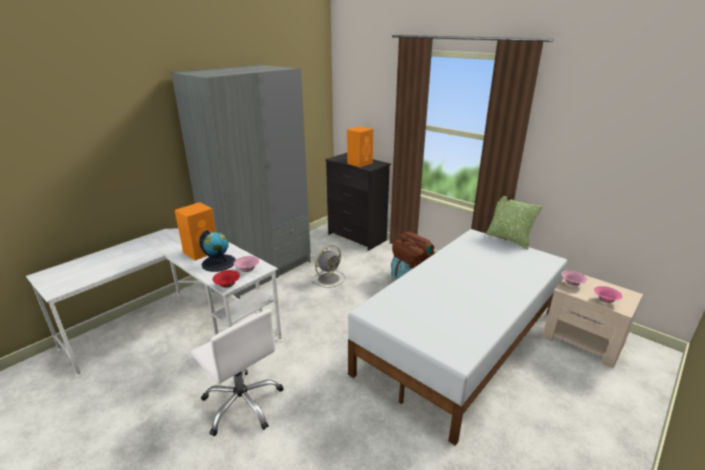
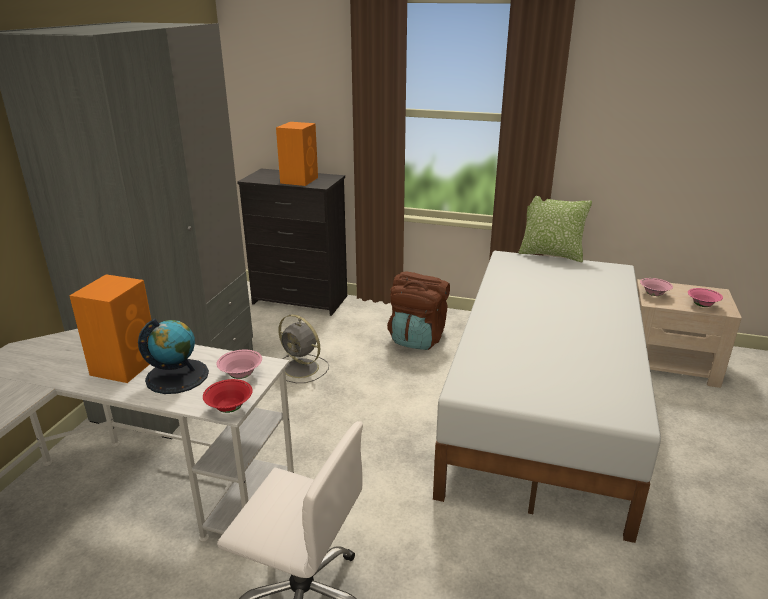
camera: 25 degrees left, 0 degrees up
(329, 278) = (302, 369): grey fan -> grey fan turned 105 degrees clockwise

